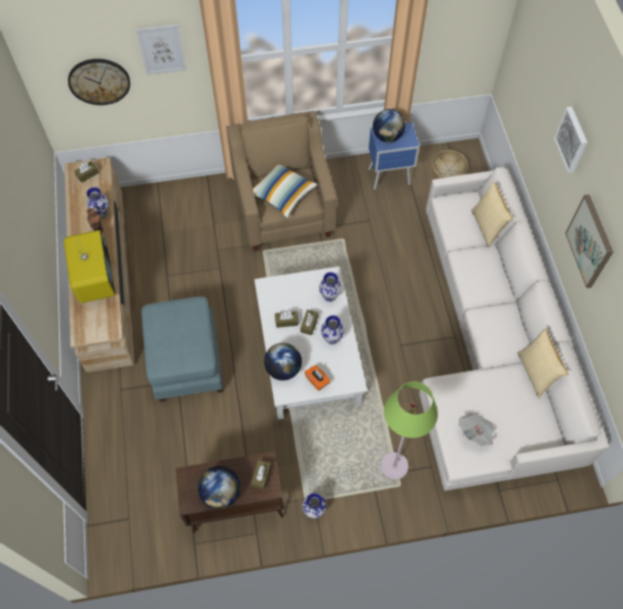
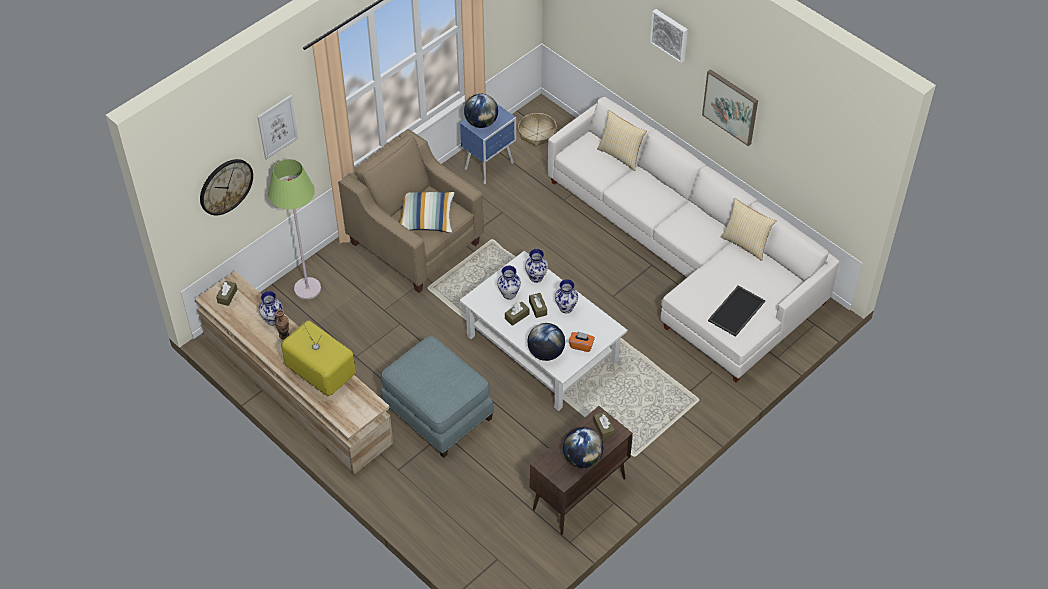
camera: 35 degrees left, 10 degrees down
(313, 510) = (646, 459): vase -> vase (509, 294)
(394, 466) = (683, 389): green floor lamp -> green floor lamp (307, 289)
(477, 432) = (736, 310): newspaper -> tray

